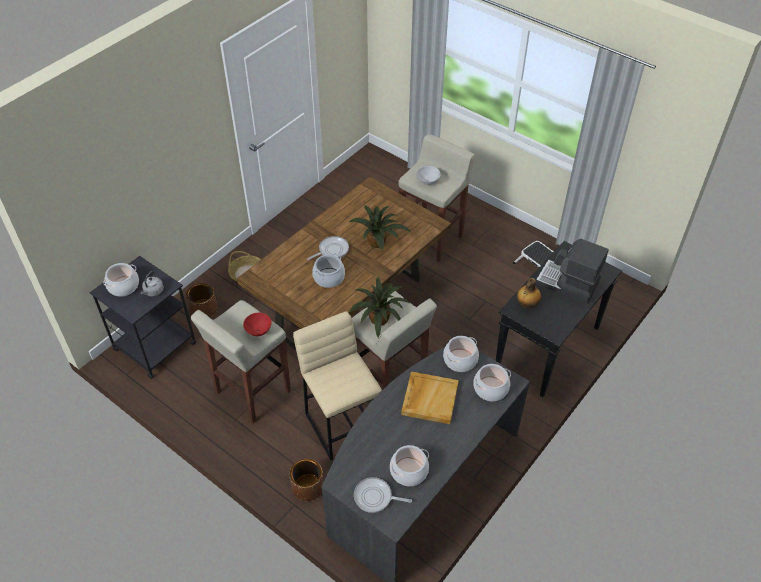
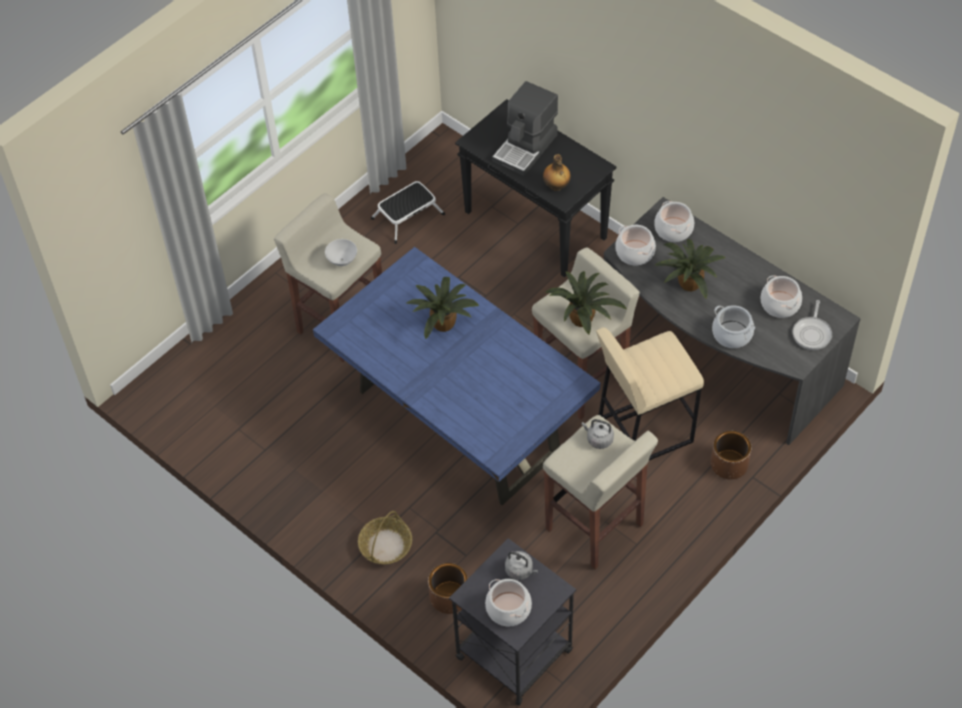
camera: 85 degrees left, 5 degrees up
(258, 331) = (598, 439): red bowl -> grey kettle
(329, 278) = (504, 374): cooking pot -> cooking pot (732, 334)
(332, 250) = (455, 371): frying pan -> none
(349, 308) = (460, 422): brown dining table -> blue dining table
(429, 398) = (687, 283): beige tray -> potted plant

